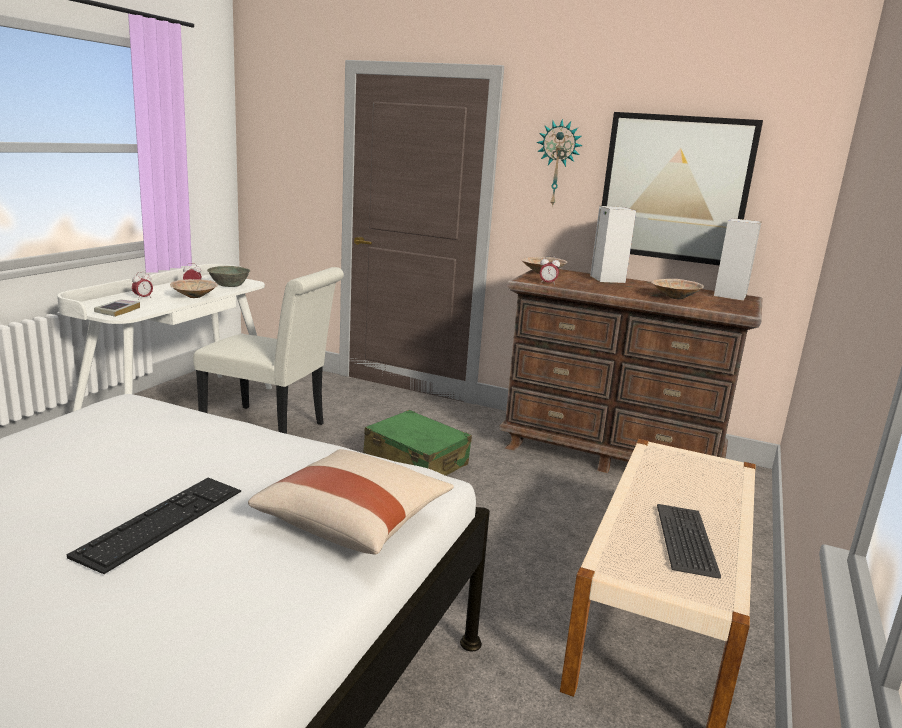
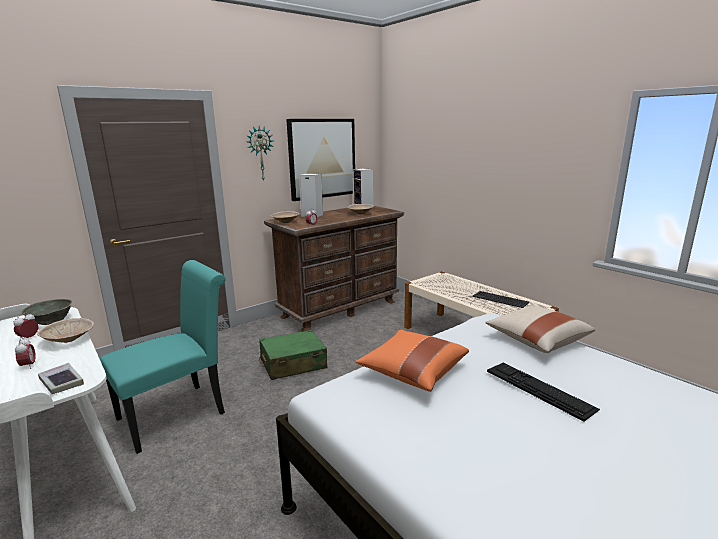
camera: 60 degrees left, 0 degrees up
(196, 437) = (412, 372): none -> orange pillow
(271, 429) = (179, 413): white chair -> turquoise chair

